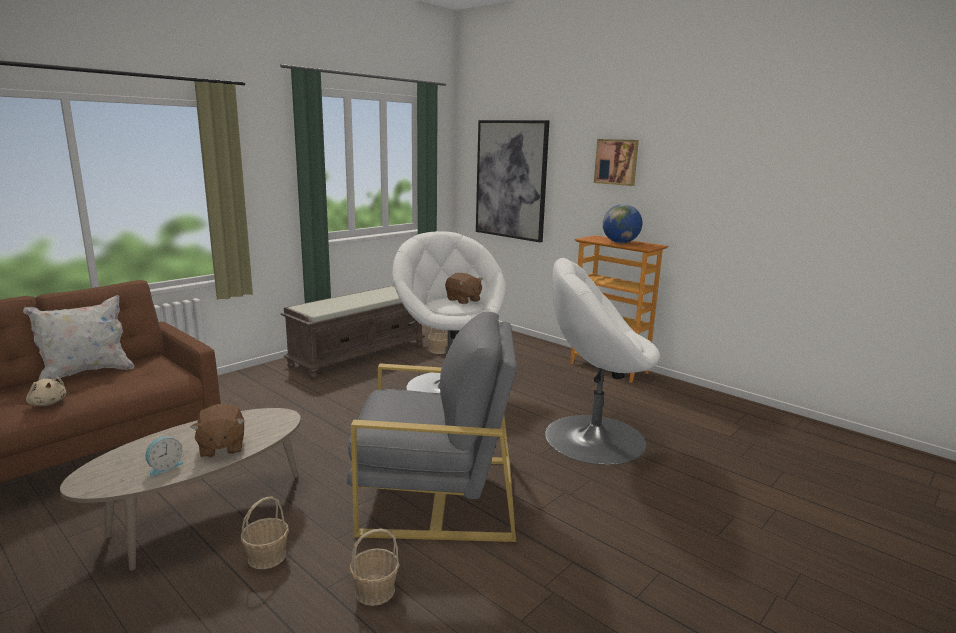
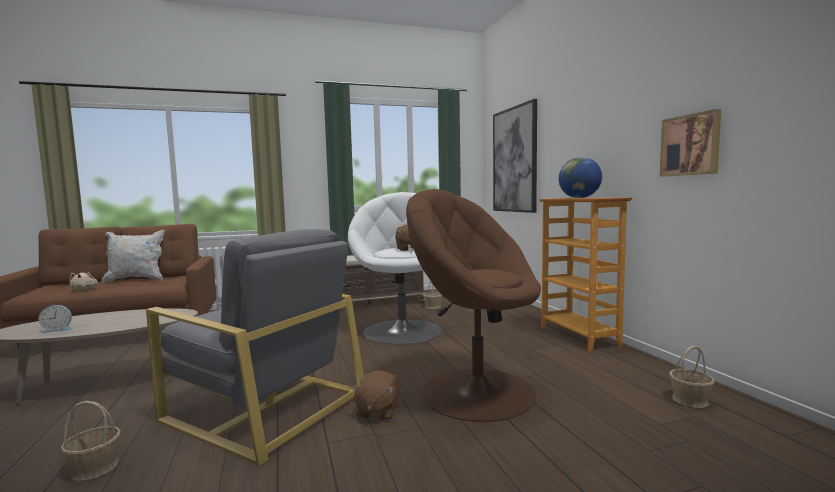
camera: 30 degrees right, 10 degrees down
(221, 447) = (109, 325): brown plush toy -> brown plush toy (377, 411)
(267, 556) = (88, 418): basket -> basket (690, 400)
(592, 437) = (476, 391): white armchair -> brown armchair
(616, 162) = (586, 121): picture -> picture (691, 145)

